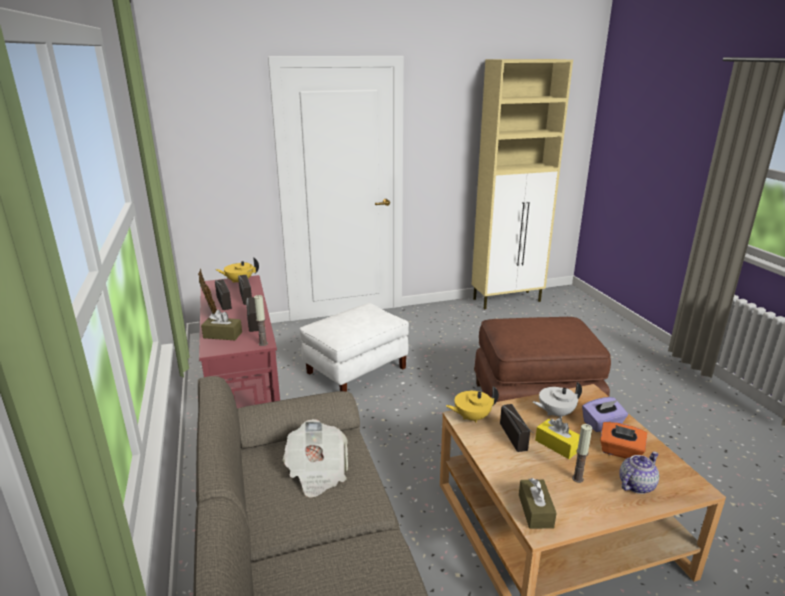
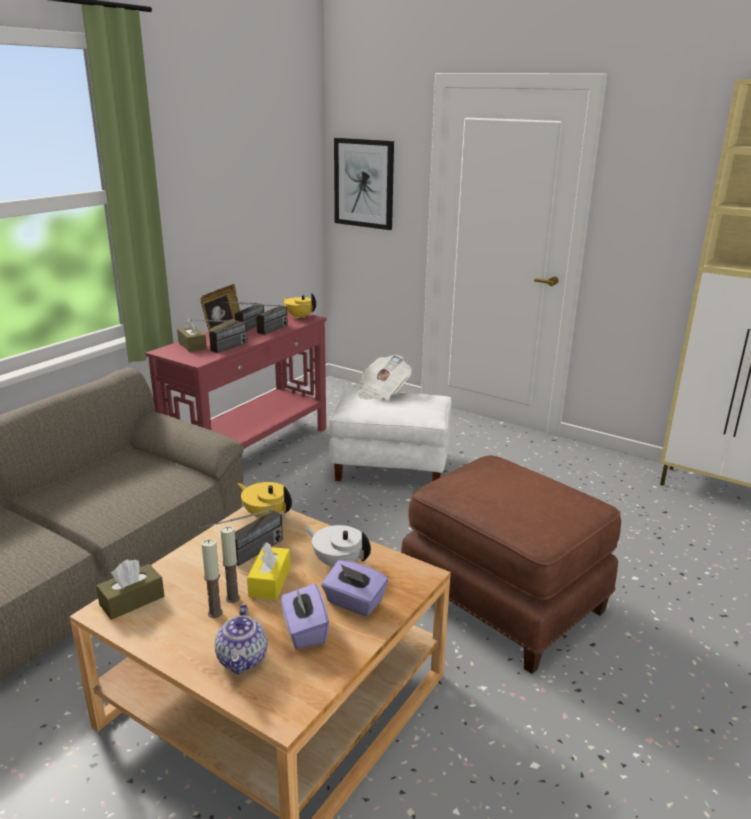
camera: 50 degrees right, 0 degrees up
(206, 154) = (364, 183): none -> picture
(263, 343) = (196, 361): candle -> candle (233, 598)
(317, 472) = (129, 486): newspaper -> newspaper (382, 392)
(620, 451) = (304, 631): orange tissue box -> purple tissue box
(636, 484) = (243, 659): teapot -> teapot turned 75 degrees clockwise

